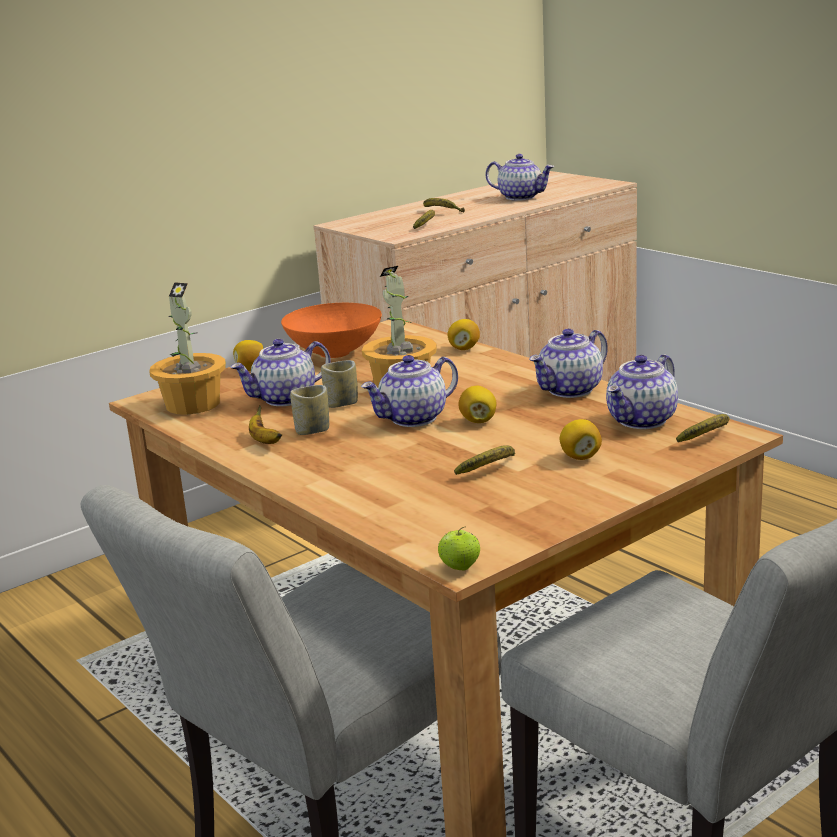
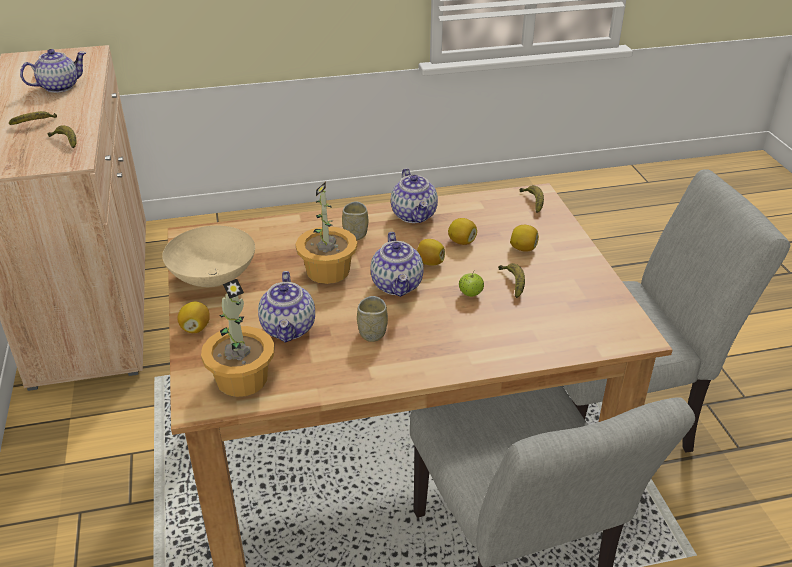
camera: 65 degrees left, 15 degrees up
(264, 441) = (368, 361): banana -> none
(334, 352) = (212, 277): orange bowl -> beige bowl
(341, 404) = (332, 306): cup -> cup (355, 234)
(460, 567) = (644, 338): apple -> apple (470, 294)
(464, 348) = (284, 224): lemon -> lemon (461, 242)
(642, 421) = (489, 211): teapot -> none

